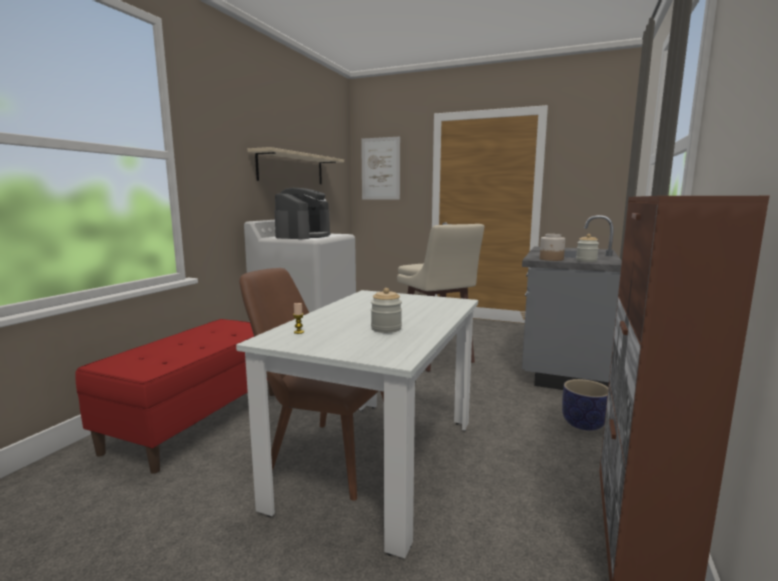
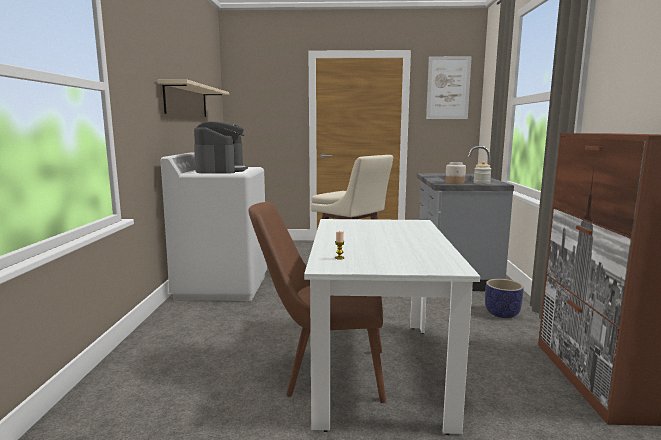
camera: 20 degrees left, 0 degrees up
(197, 420) = (171, 366): red bench -> none
(380, 169) = (255, 101): picture -> picture (448, 88)
(386, 329) = (404, 248): jar -> none

